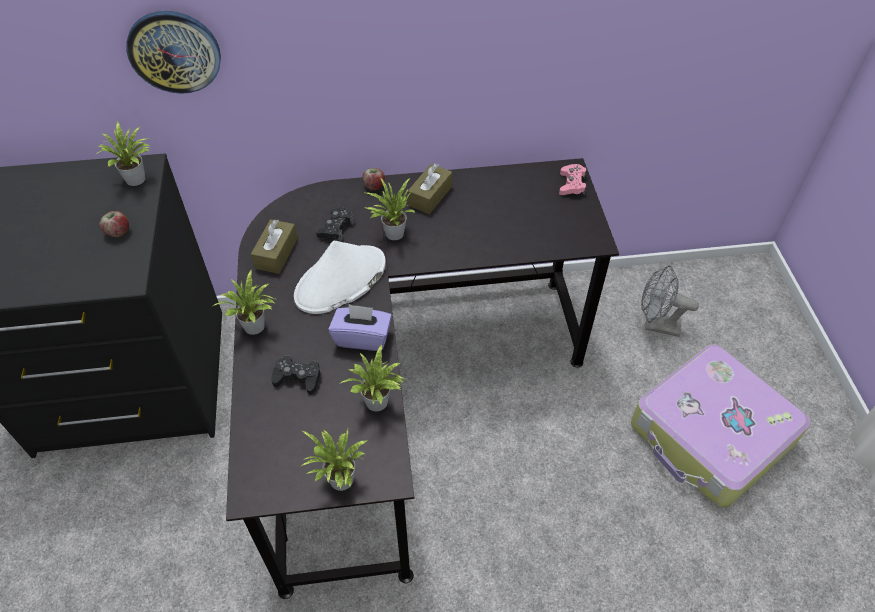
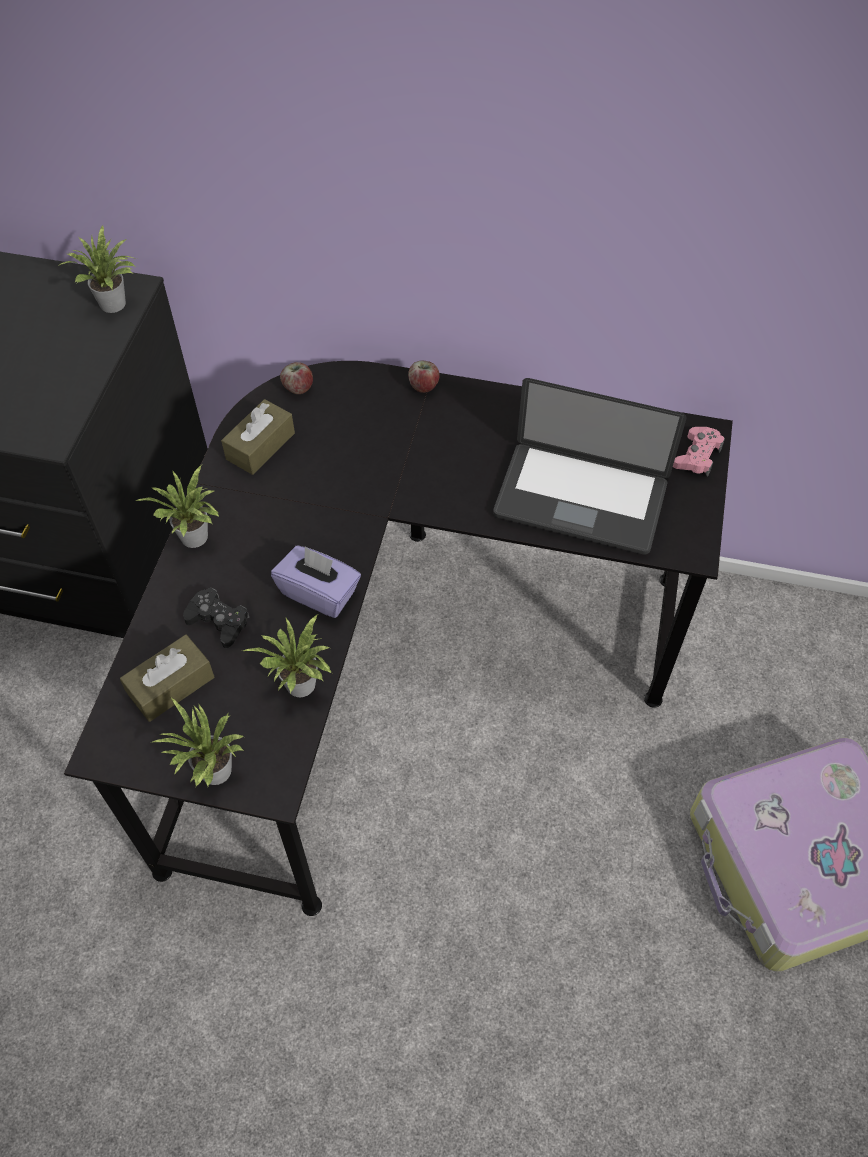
camera: 20 degrees right, 5 degrees up
(118, 232) = (65, 370): apple -> apple (298, 388)
(174, 51) = (185, 152): wall clock -> none
(336, 228) = (349, 432): black game controller -> none
(340, 280) = (324, 507): white hat -> none
(392, 232) = (419, 458): potted plant -> none
(430, 196) = (492, 420): brown tissue box -> brown tissue box (171, 685)
(511, 230) = (580, 500): none -> laptop
(656, 325) = (791, 682): grey fan -> none

